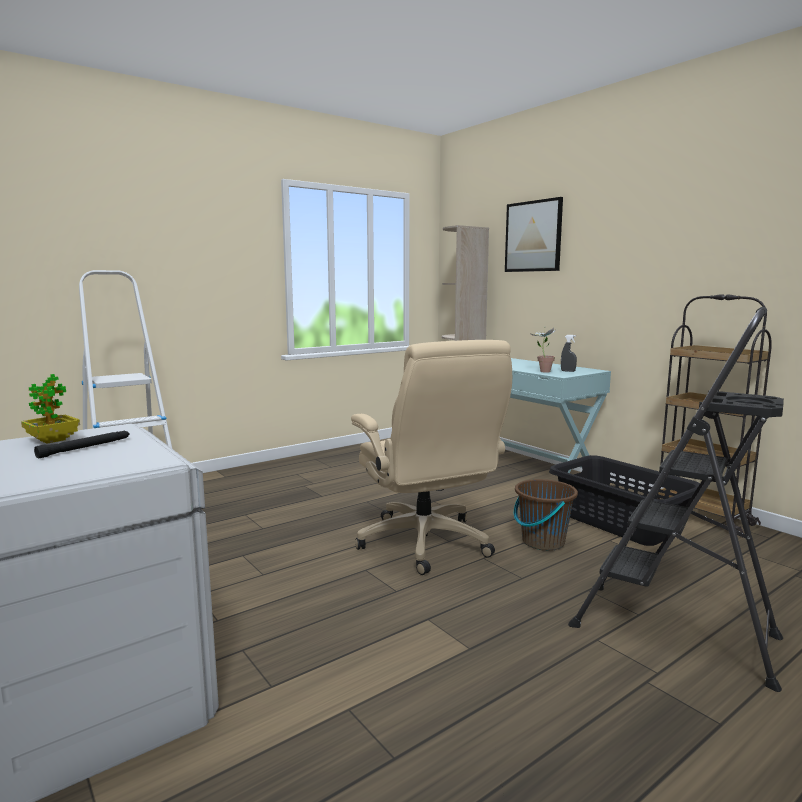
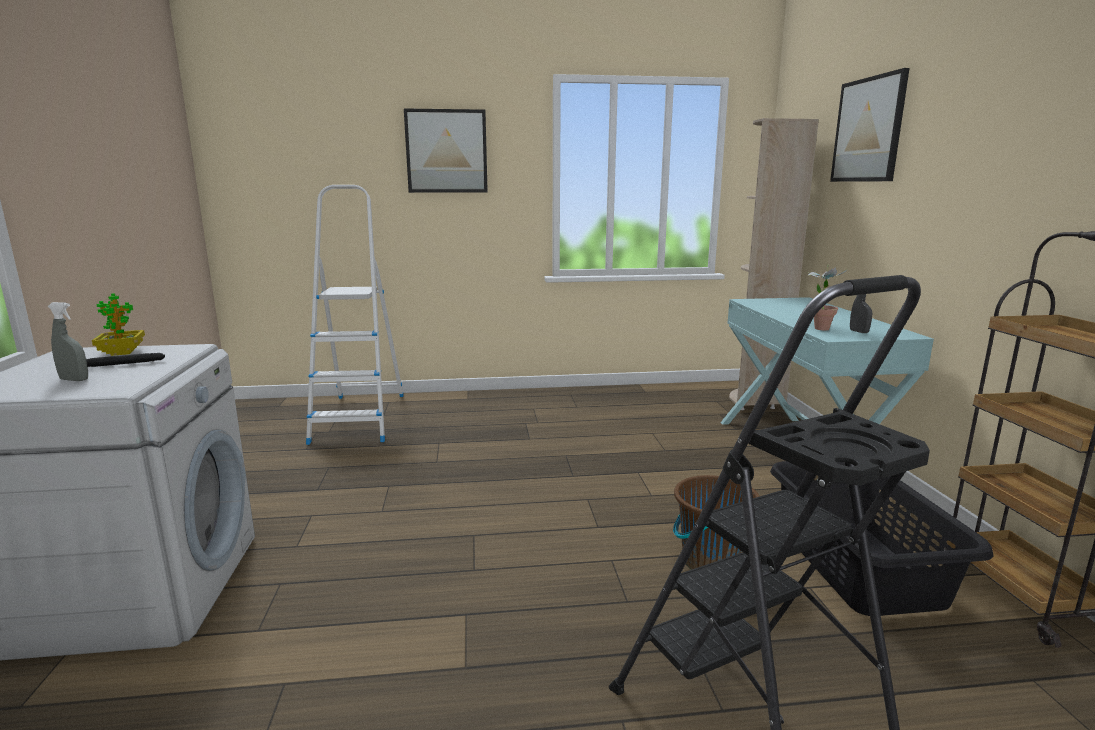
camera: 30 degrees right, 5 degrees up
(77, 462) = (74, 380): none -> grey spray bottle
(190, 241) = (446, 151): none -> picture
(427, 546) = (566, 527): beige office chair -> none

